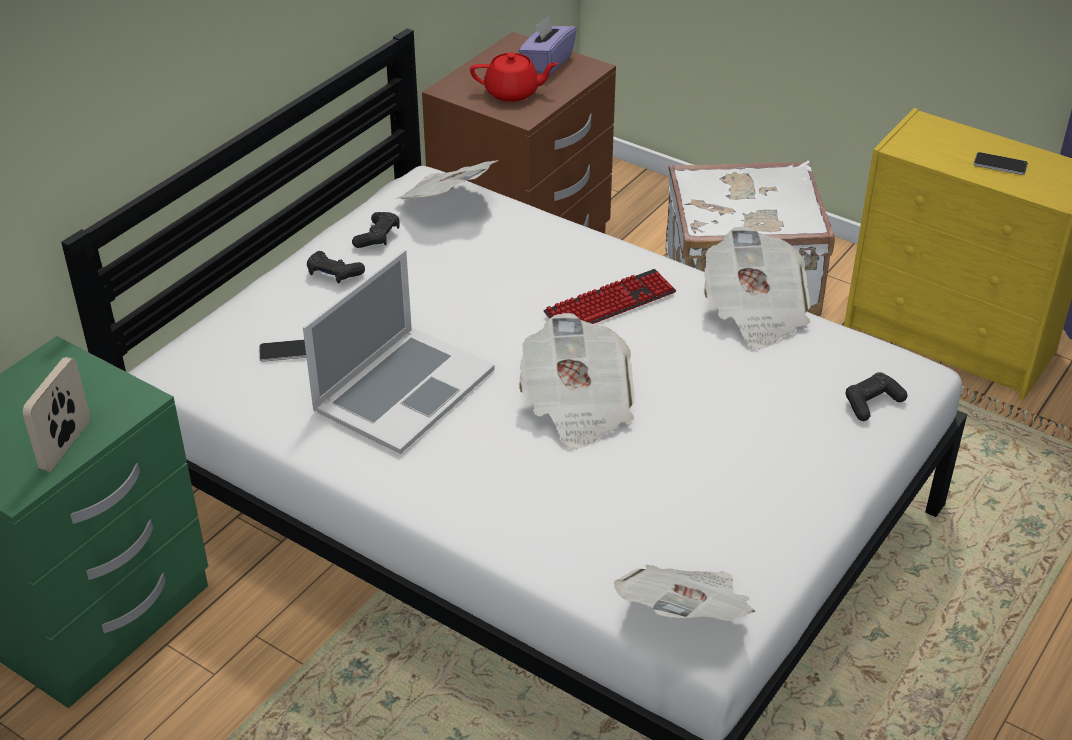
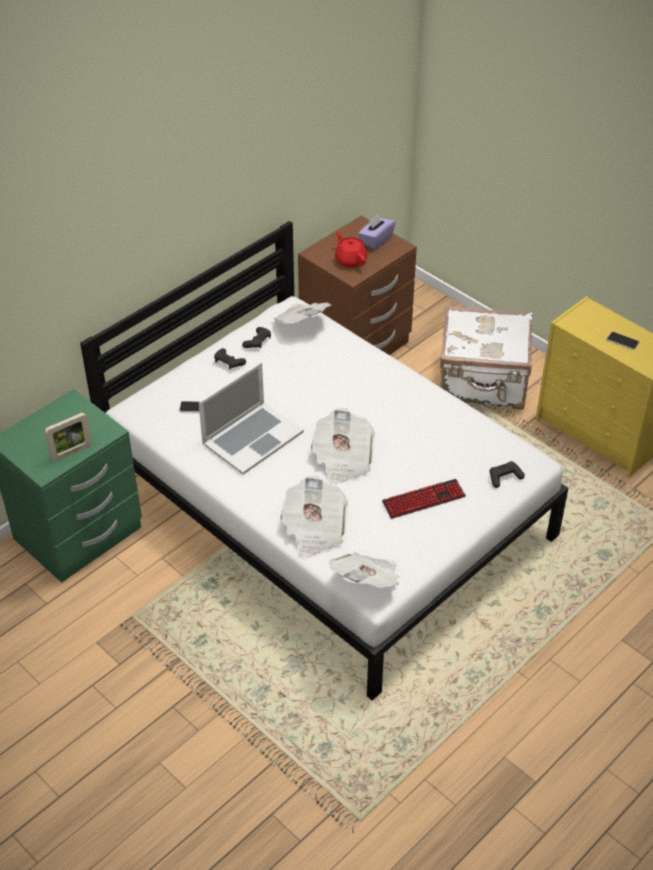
camera: 10 degrees right, 5 degrees up
(66, 446) = (71, 452): picture frame -> picture frame turned 150 degrees counterclockwise
(513, 93) = (350, 259): red teapot -> red teapot turned 135 degrees counterclockwise
(610, 303) = (377, 400): keyboard -> keyboard (423, 500)
(754, 313) = (457, 415): newspaper -> newspaper (314, 530)

